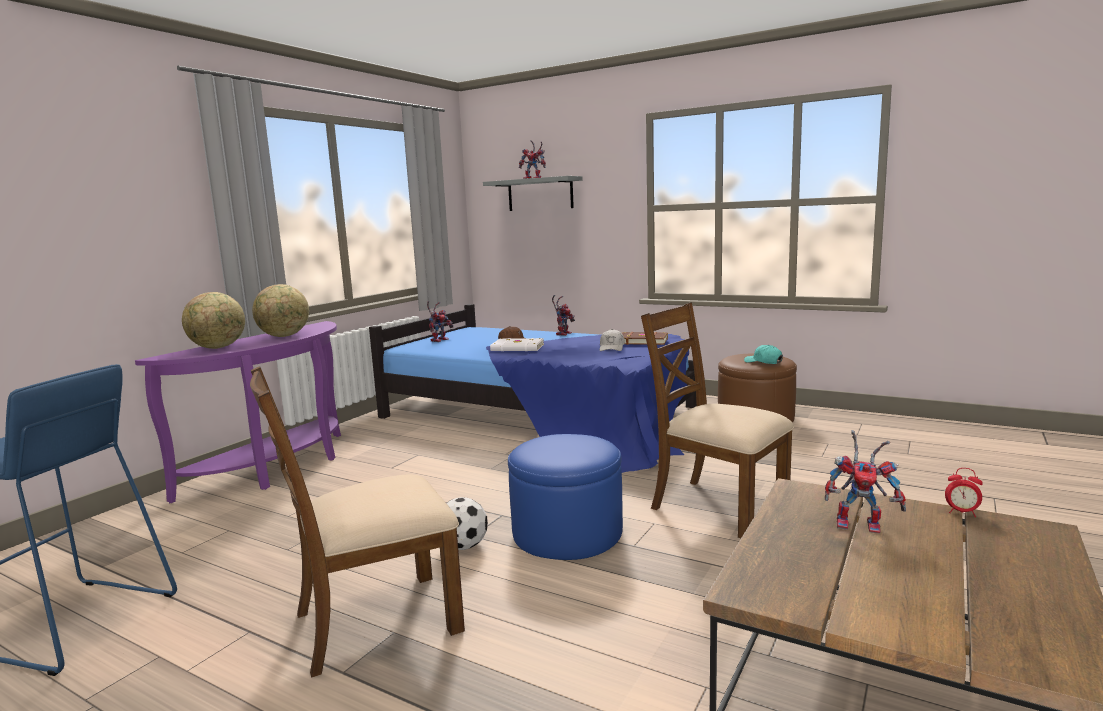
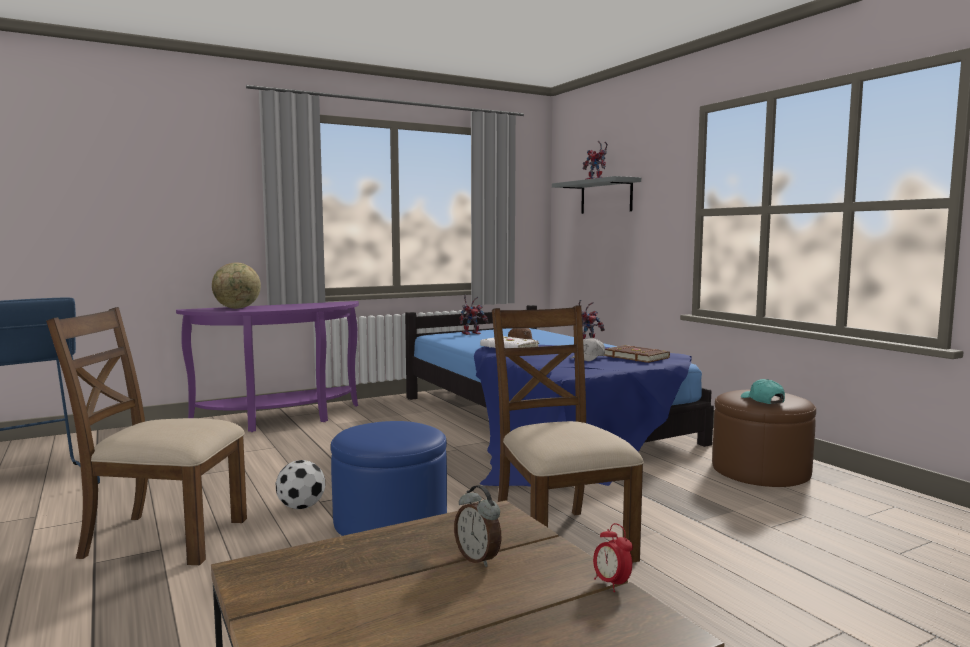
camera: 30 degrees right, 5 degrees down
(284, 336) = (296, 306): globe -> none
(862, 524) = (478, 559): toy robot -> alarm clock

